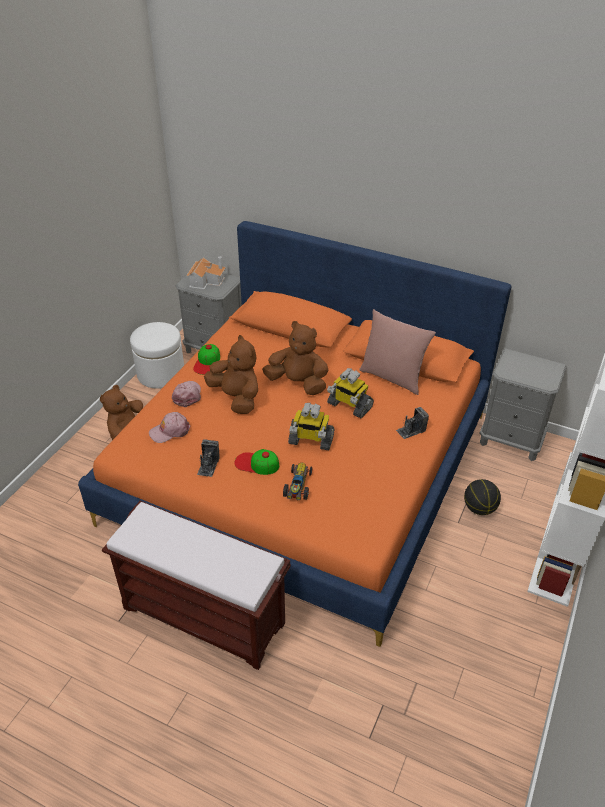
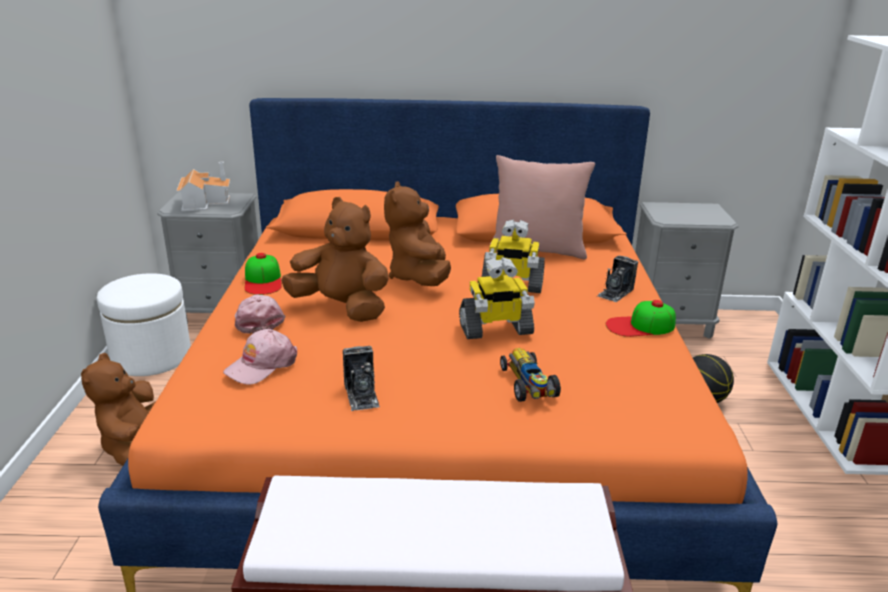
camera: 25 degrees left, 15 degrees down
(256, 464) = (439, 374): cap -> cap (640, 326)
(298, 383) = (419, 277): brown plush toy -> brown plush toy turned 90 degrees counterclockwise

